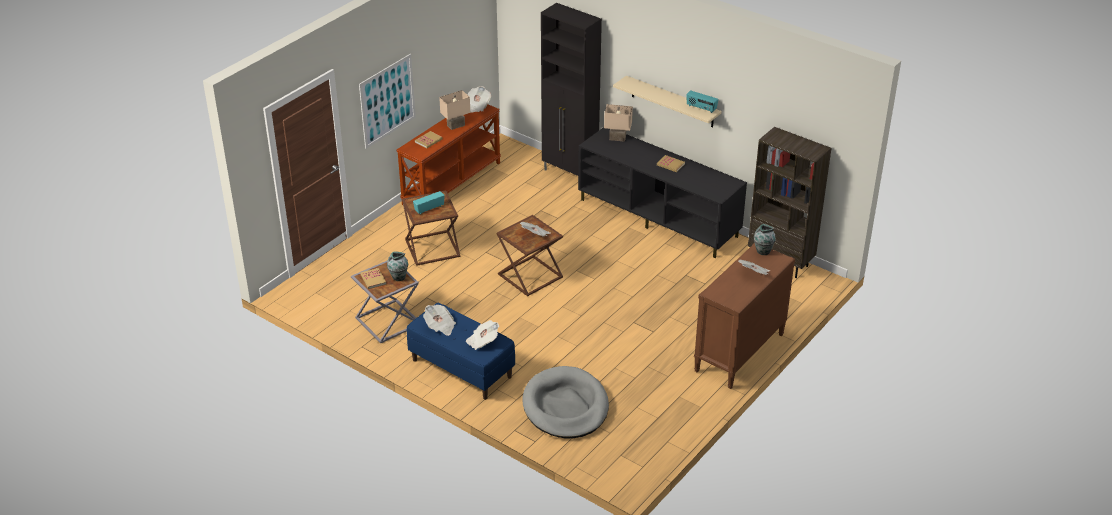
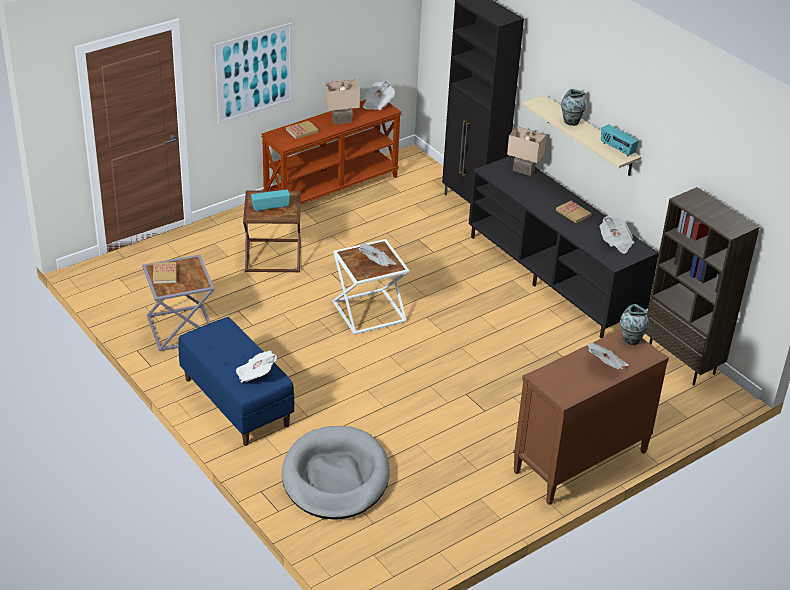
camera: 15 degrees right, 0 degrees up
(398, 277) = (194, 277): vase -> vase (571, 121)
(440, 326) = (215, 345): newspaper -> newspaper (615, 243)
(530, 275) = (369, 311): brown side table -> white side table

